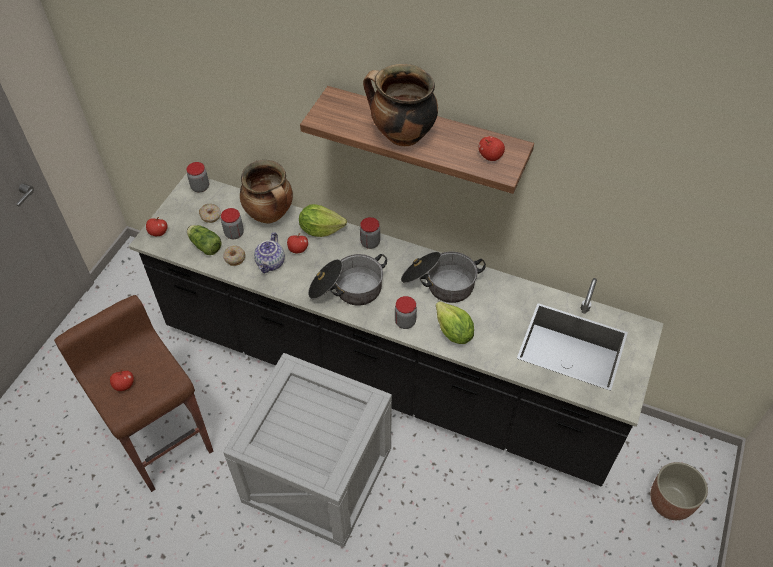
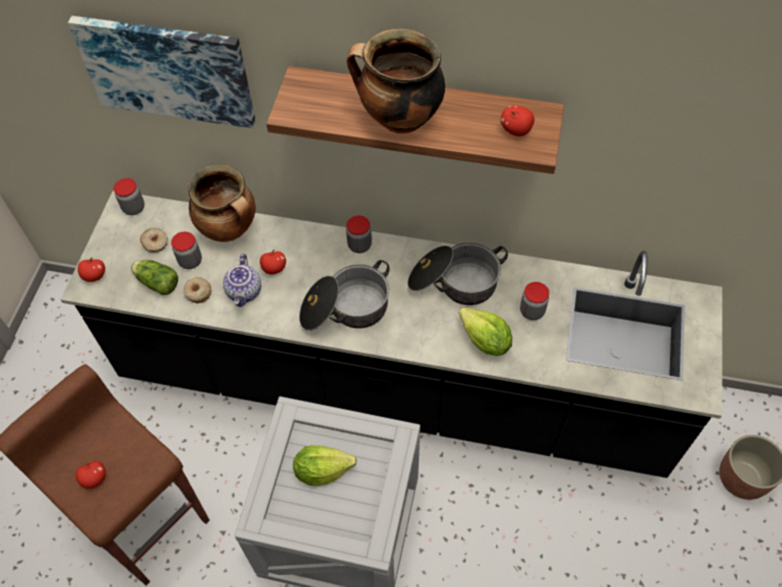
camera: 10 degrees left, 5 degrees up
(239, 77) = (168, 69): none -> picture
(320, 229) = (295, 238): lettuce -> lettuce (322, 470)
(405, 322) = (425, 338): jar -> jar (532, 311)

